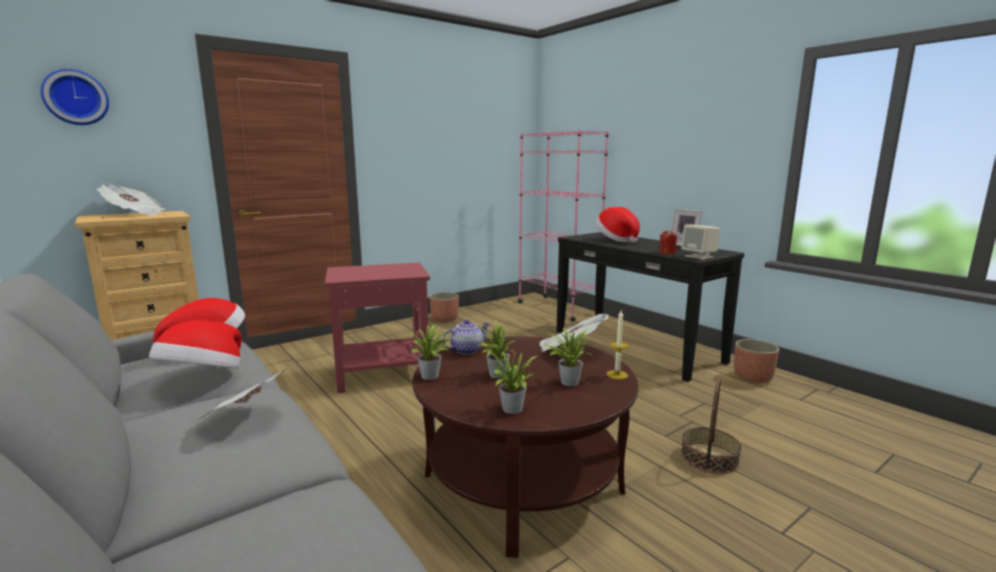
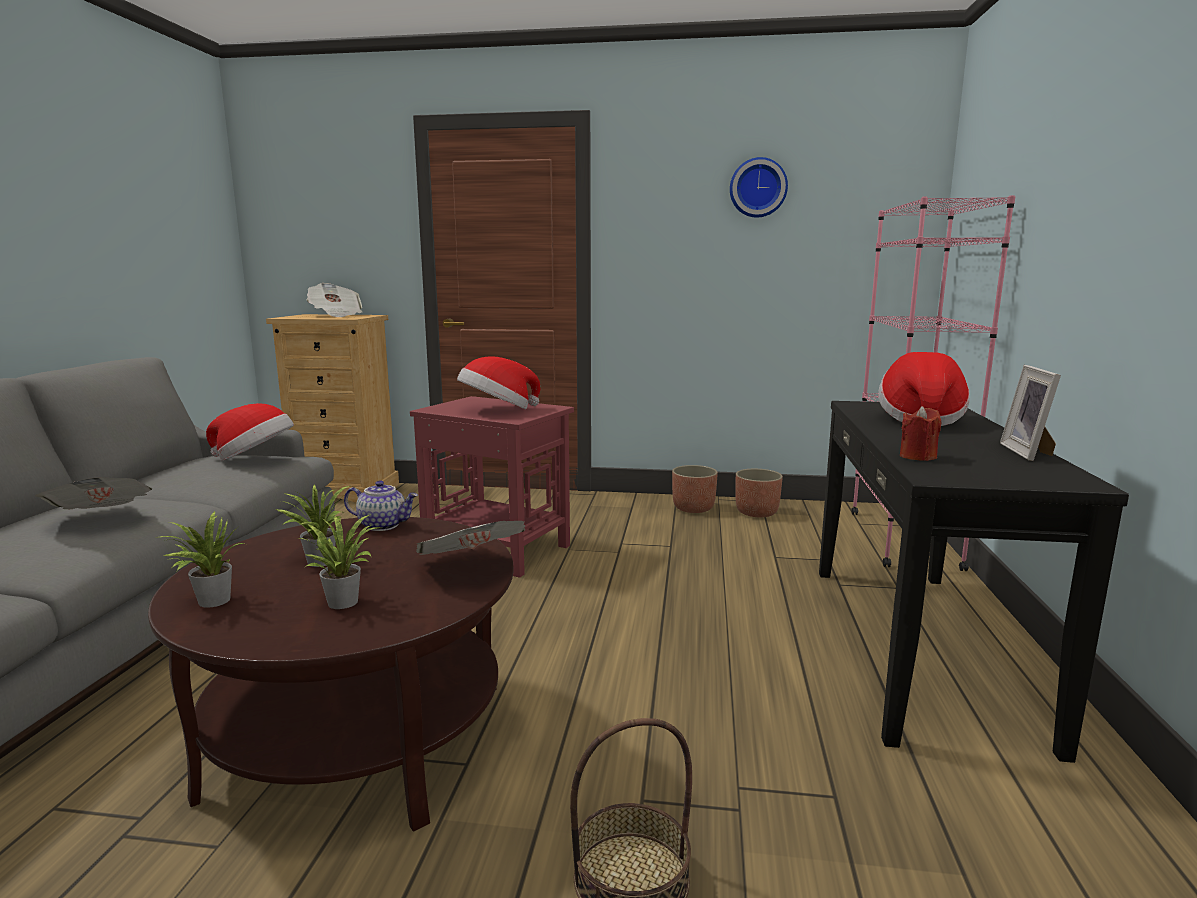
camera: 45 degrees right, 0 degrees up
(76, 97) = (310, 197): wall clock -> wall clock (758, 188)
(203, 377) = (190, 479): hat -> hat (497, 411)
(431, 377) = (274, 539): potted plant -> none
(617, 375) = (412, 620): candle -> none
(699, 256) = (957, 476): beige speaker -> none
(752, 377) = (1071, 816): planter -> planter (756, 512)

